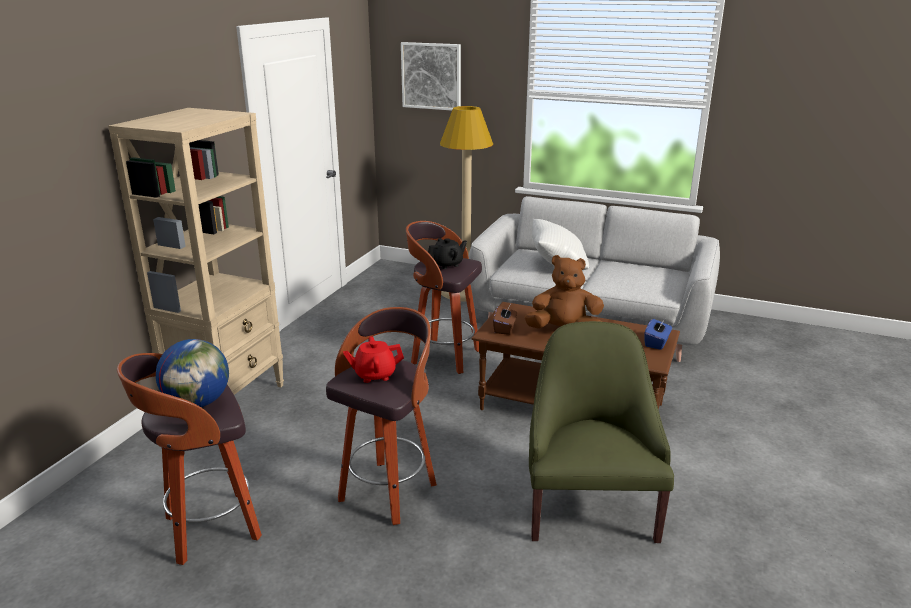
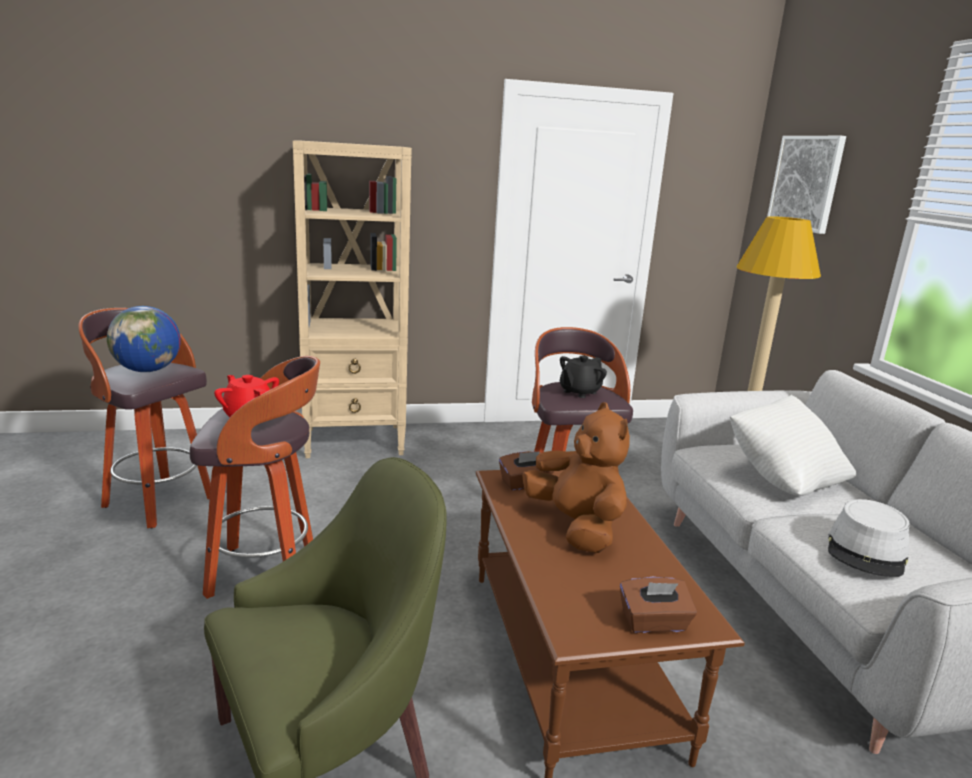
camera: 55 degrees right, 5 degrees down
(447, 264) = (579, 392): black teapot -> black teapot turned 105 degrees clockwise
(635, 279) = (867, 551): none -> grey hat
(657, 343) = (654, 623): blue tissue box -> brown tissue box

